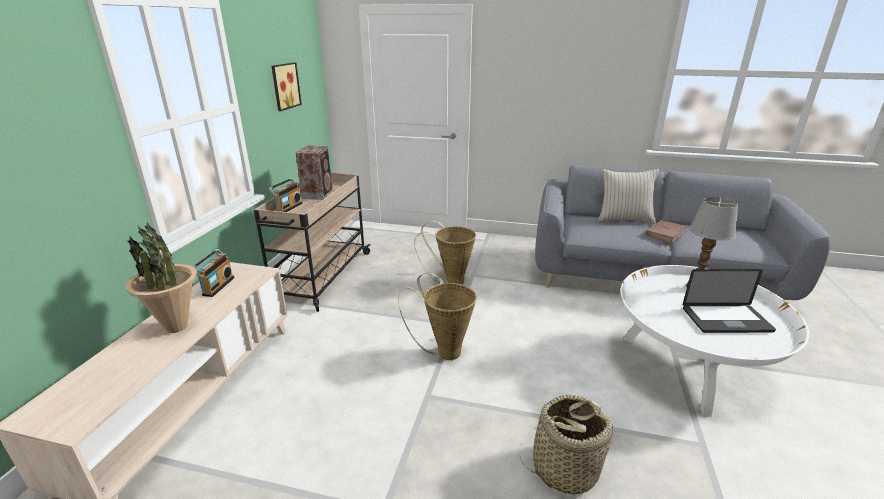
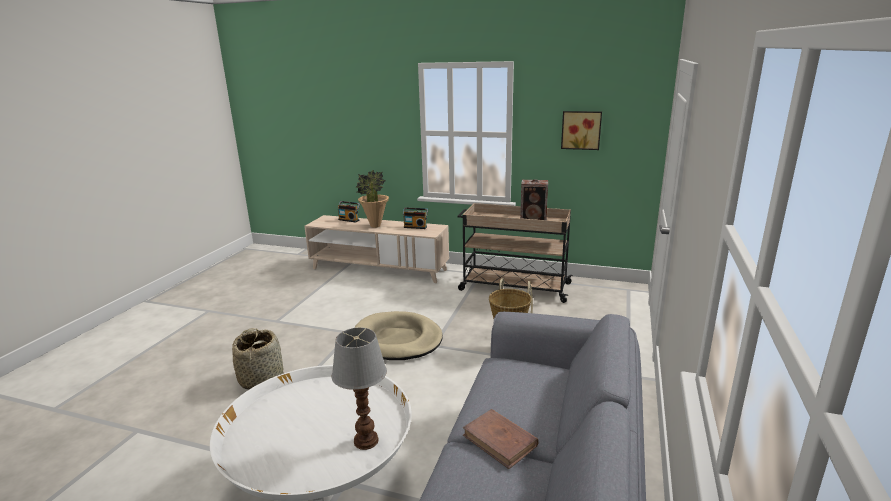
camera: 95 degrees right, 5 degrees down
(288, 207) = (499, 216): radio -> radio (349, 220)
(444, 351) = (397, 340): basket -> beige dog bed
(623, 219) = (555, 411): beige pillow -> none
(726, 320) = (294, 437): laptop -> none

